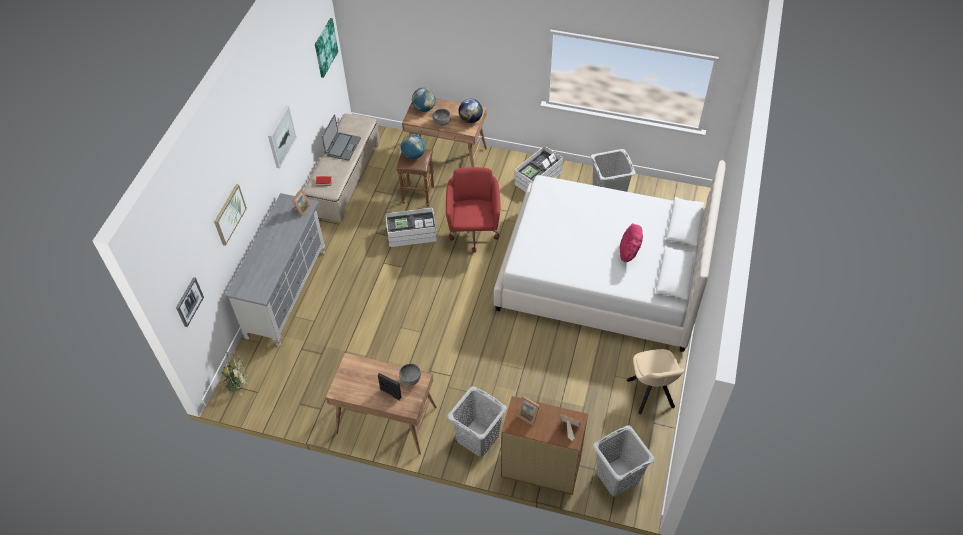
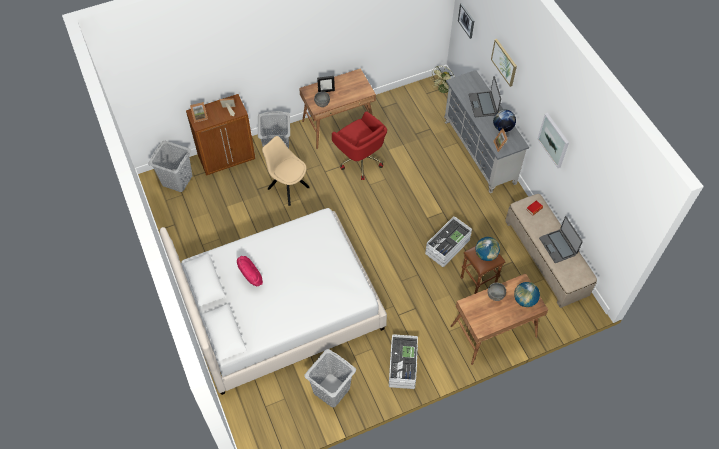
camera: 140 degrees right, 5 degrees up
(266, 255) = (483, 104): none -> laptop
(325, 47) = (620, 222): picture -> none
(470, 119) = (477, 316): globe -> globe (503, 128)
(474, 235) = (403, 276): red office chair -> red office chair (359, 161)
(651, 394) = (187, 242): beige chair -> beige chair (288, 188)

